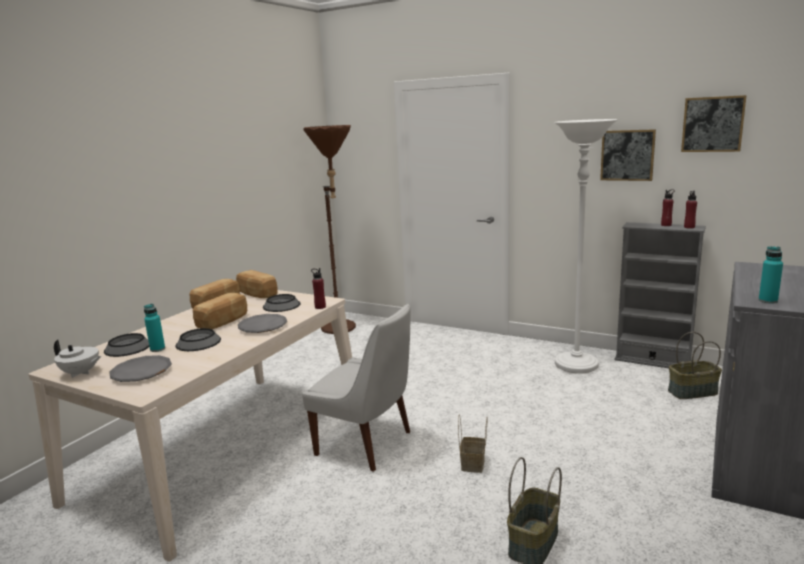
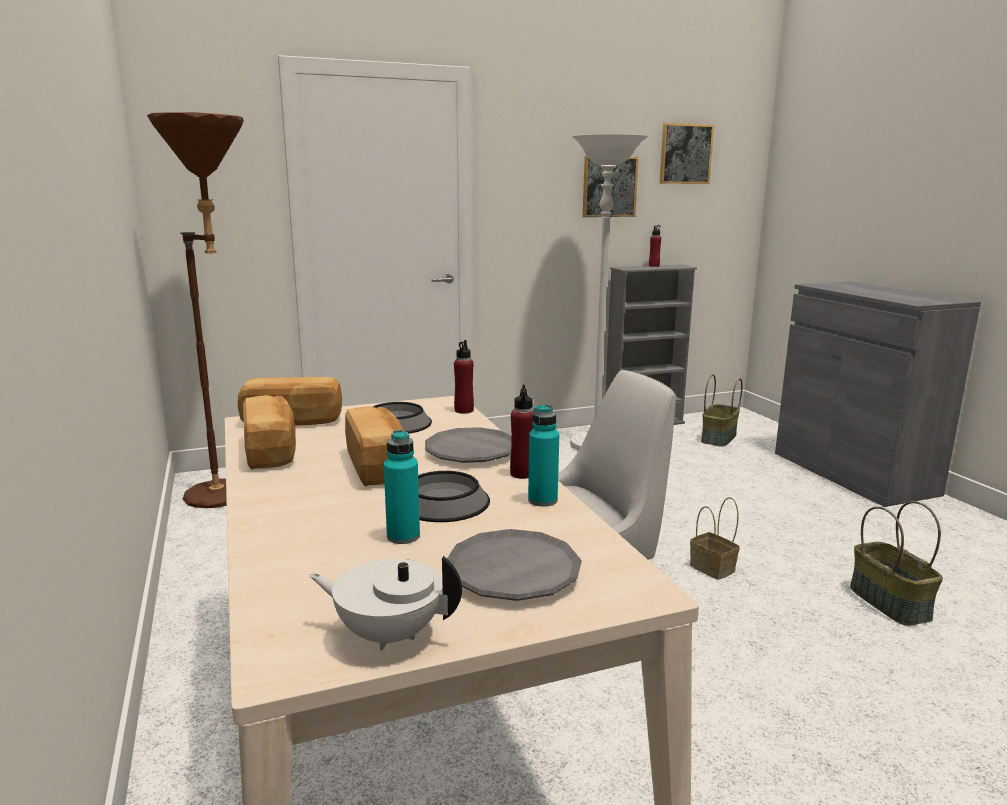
camera: 50 degrees left, 0 degrees up
(81, 373) = (388, 634): white teapot -> white teapot turned 135 degrees counterclockwise
(128, 347) = (327, 559): bowl -> none
(689, 227) = (678, 266): red bottle -> red bottle (522, 474)
(768, 301) = (919, 300): turquoise bottle -> turquoise bottle (542, 500)

